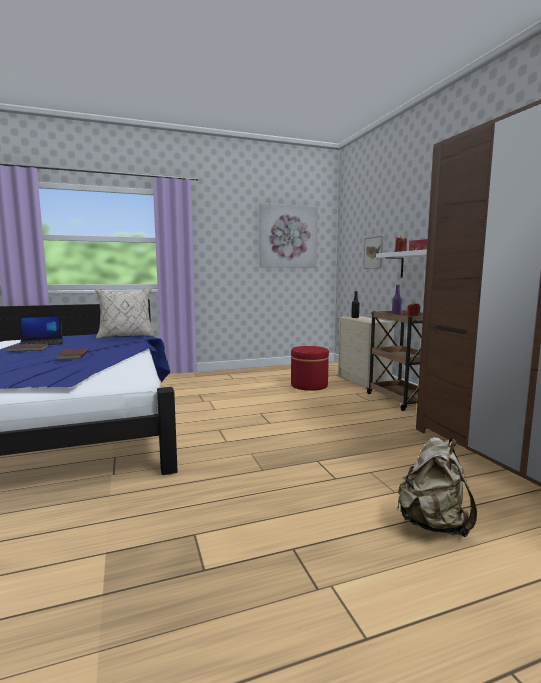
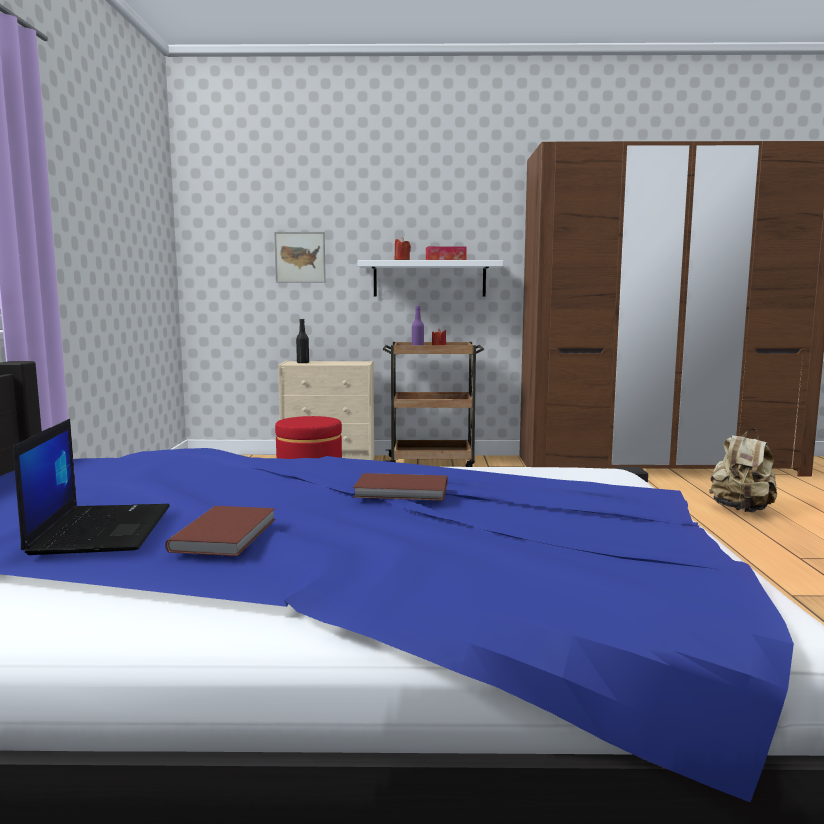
camera: 70 degrees left, 0 degrees up
(126, 336) = (131, 464): beige pillow -> none
(288, 236) = (136, 212): picture -> none

